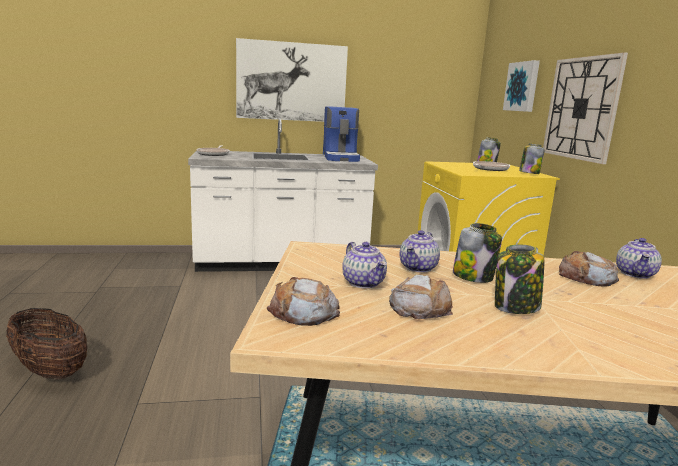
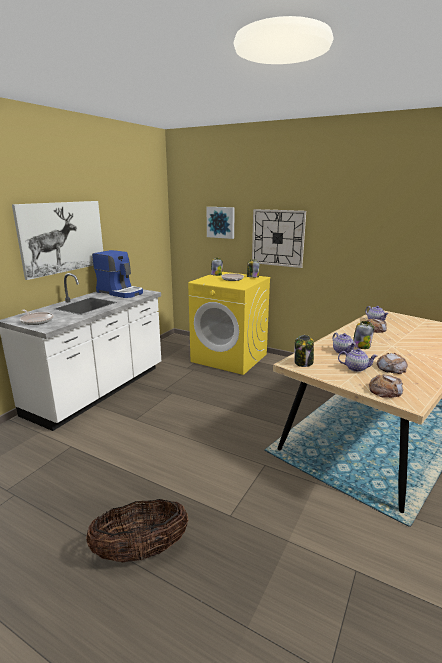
camera: 50 degrees left, 5 degrees up
(516, 307) = (399, 352): jar -> jar (303, 363)

